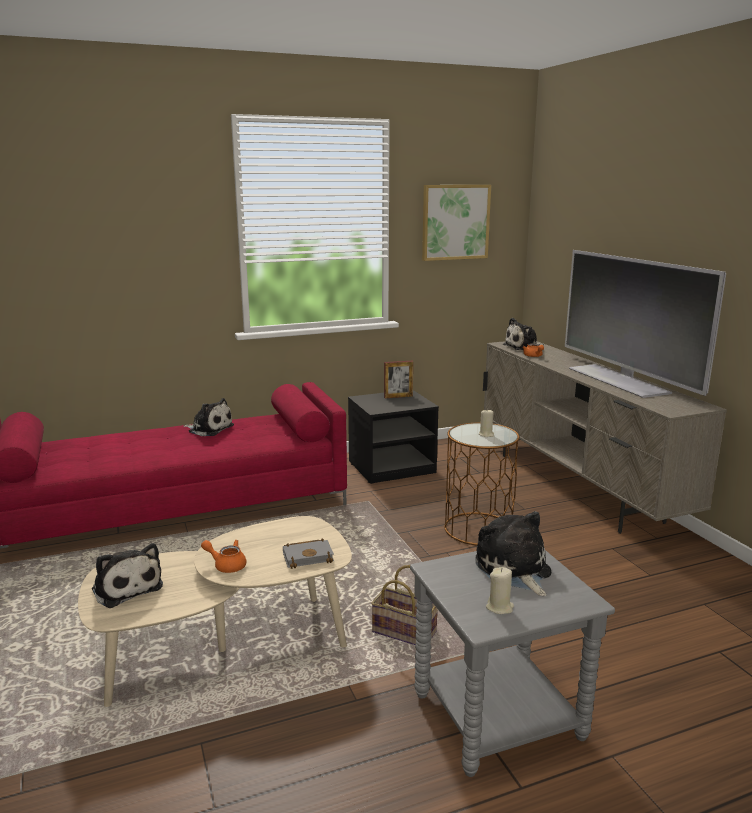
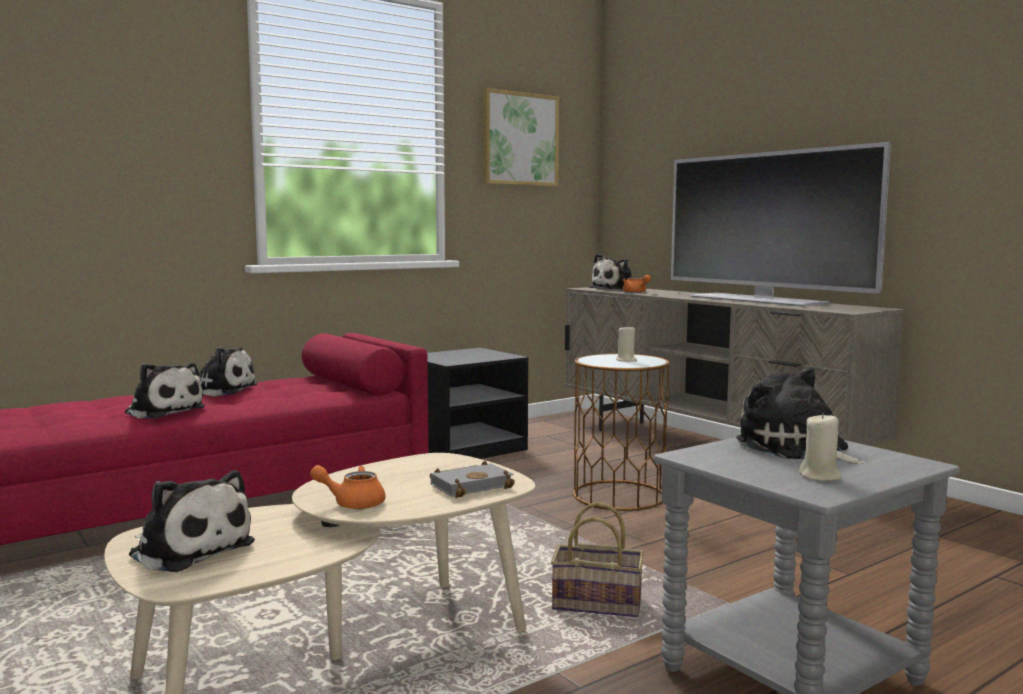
camera: 15 degrees left, 10 degrees down
(163, 451) = (163, 411): none -> plush toy
(398, 396) = (469, 352): picture frame -> none

